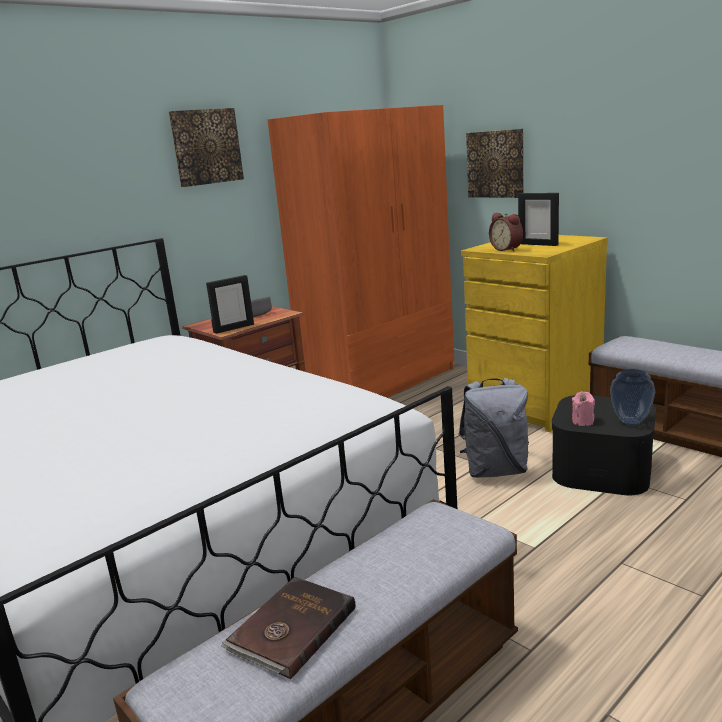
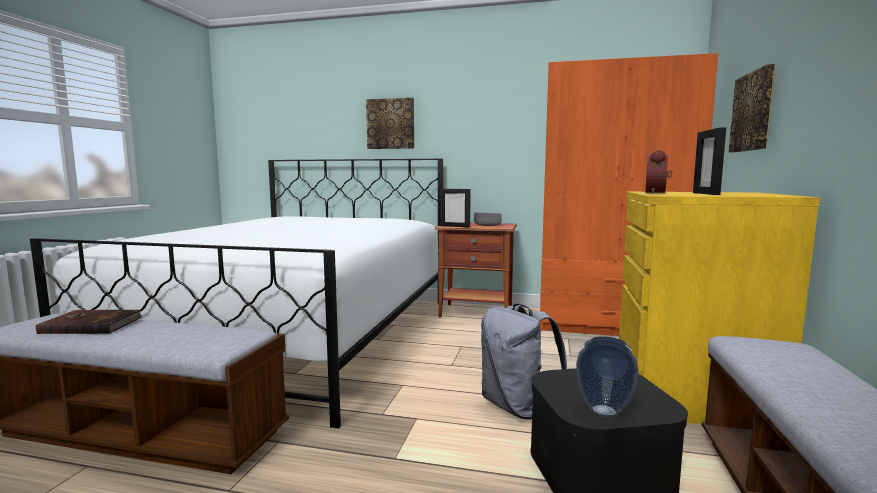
camera: 55 degrees right, 10 degrees down
(206, 147) = (493, 99): picture -> picture (390, 124)
(583, 421) = (564, 385): pink candle -> none

